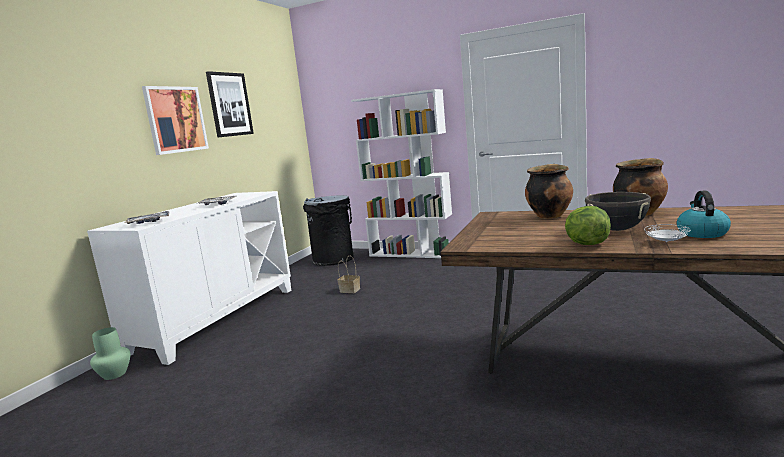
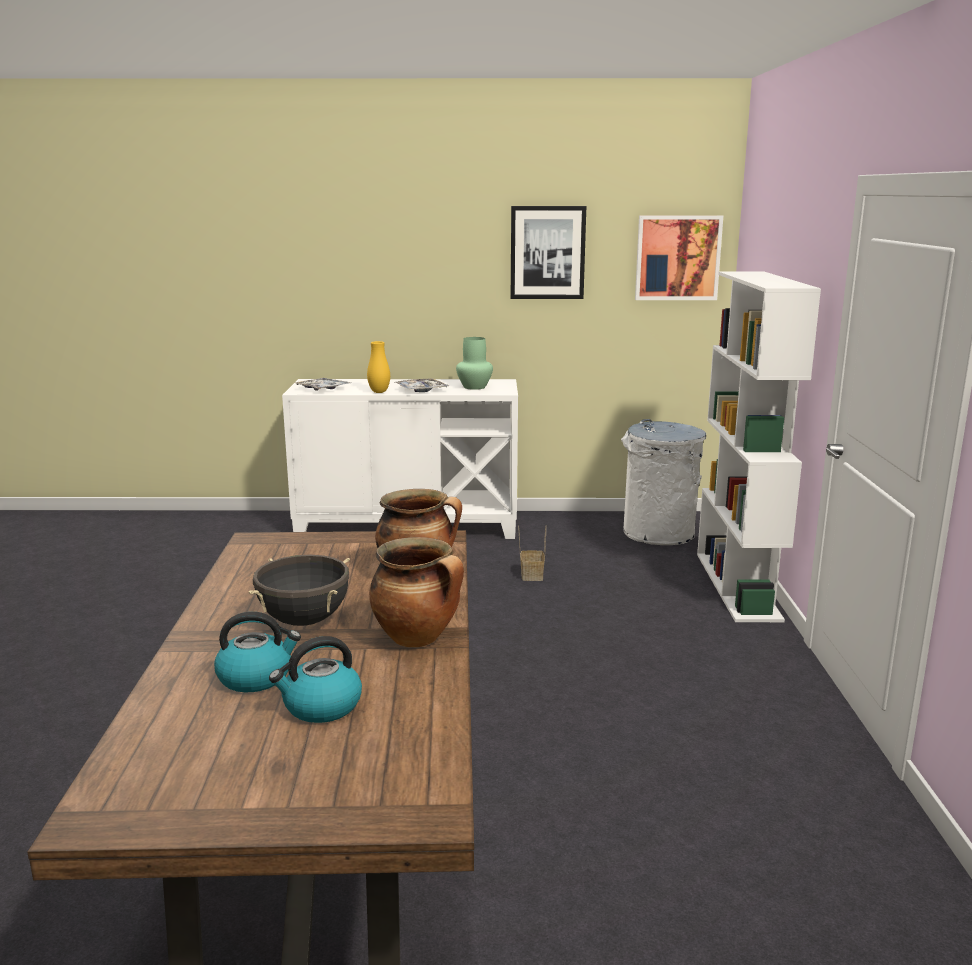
camera: 65 degrees right, 5 degrees up
(115, 374) = (274, 523): green vase -> green vase (475, 387)
(175, 119) = (444, 270): picture -> picture (677, 258)
(199, 211) = (379, 392): none -> yellow vase
(333, 260) = (658, 534): black trash can -> white trash can
(586, 244) = (230, 603): lettuce -> none
(666, 242) = (214, 650): white plate -> none
(732, 222) = (321, 707): none -> kettle

